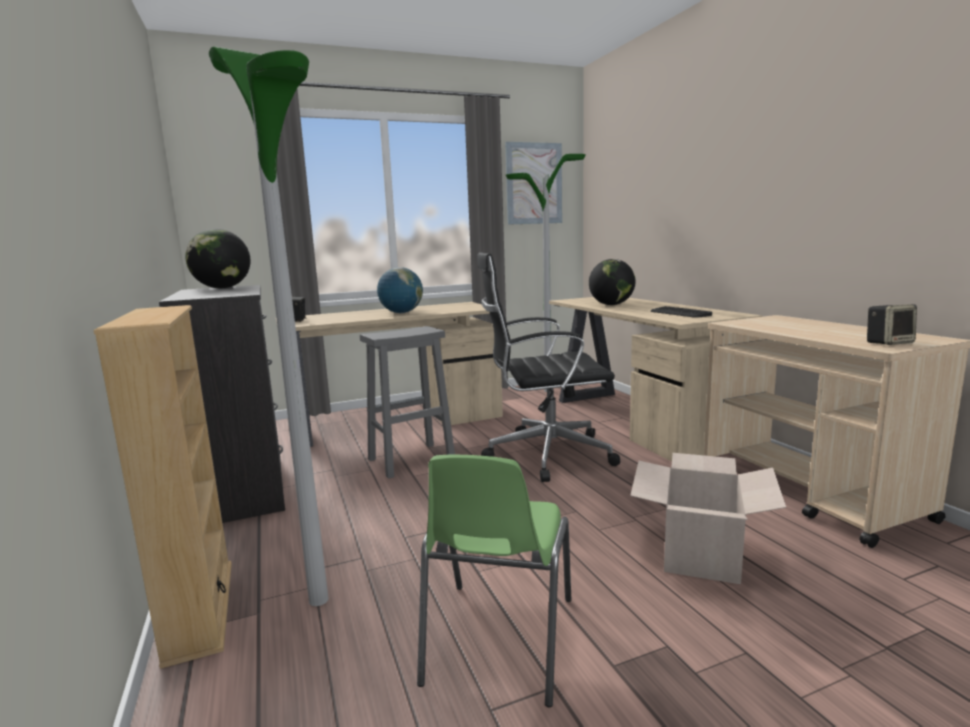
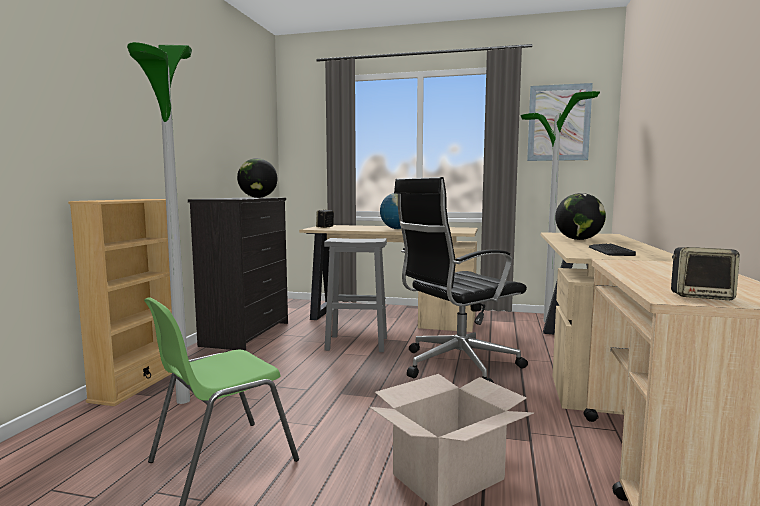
camera: 35 degrees right, 5 degrees down
(545, 454) = (456, 366): black office chair -> black office chair turned 60 degrees counterclockwise

